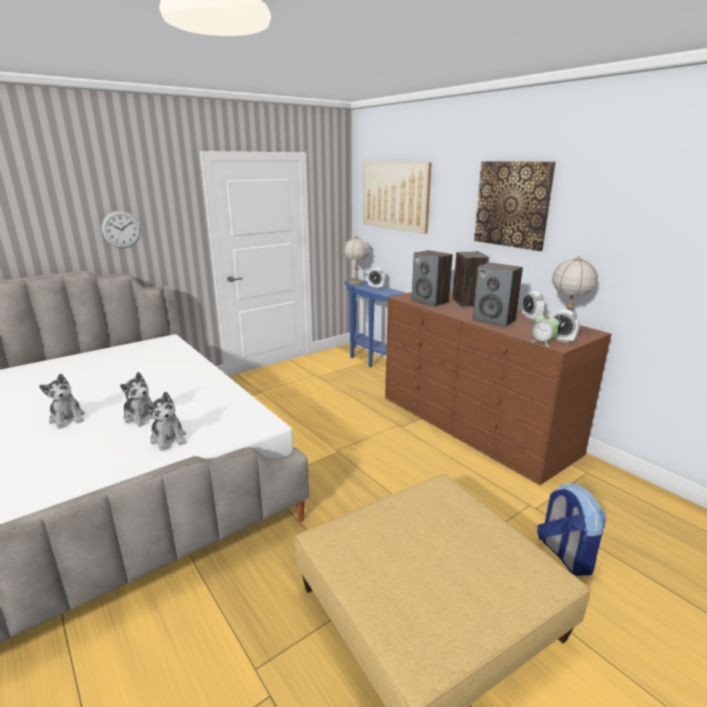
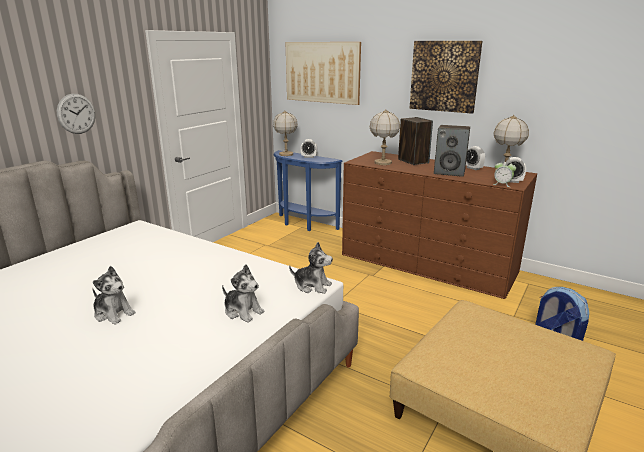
camera: 20 degrees left, 0 degrees up
(141, 417) = (193, 298): plush toy -> plush toy (312, 286)
(430, 301) = (383, 163): speaker -> table lamp

